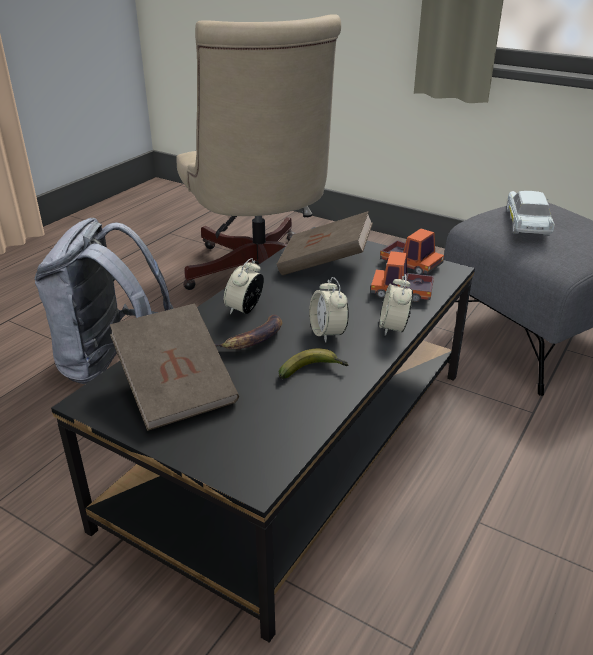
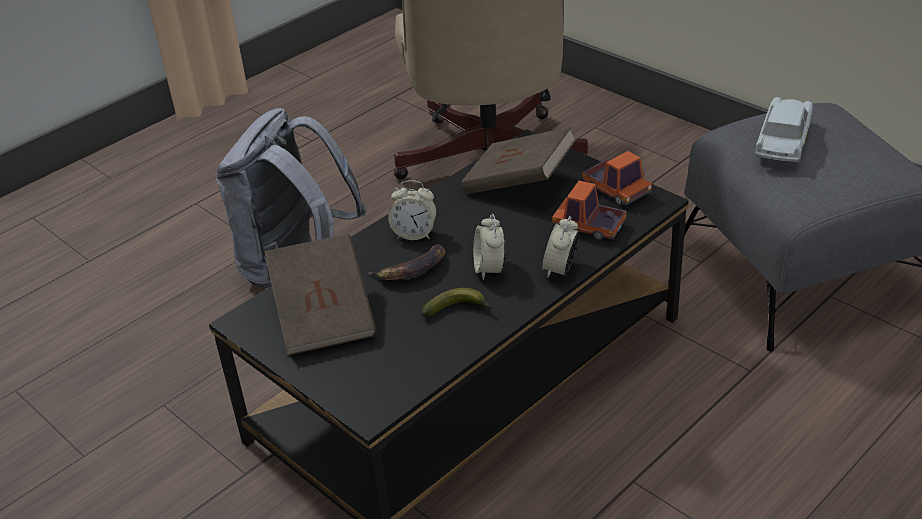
camera: 15 degrees right, 5 degrees up
(245, 309) = (414, 233): alarm clock -> alarm clock turned 120 degrees counterclockwise

